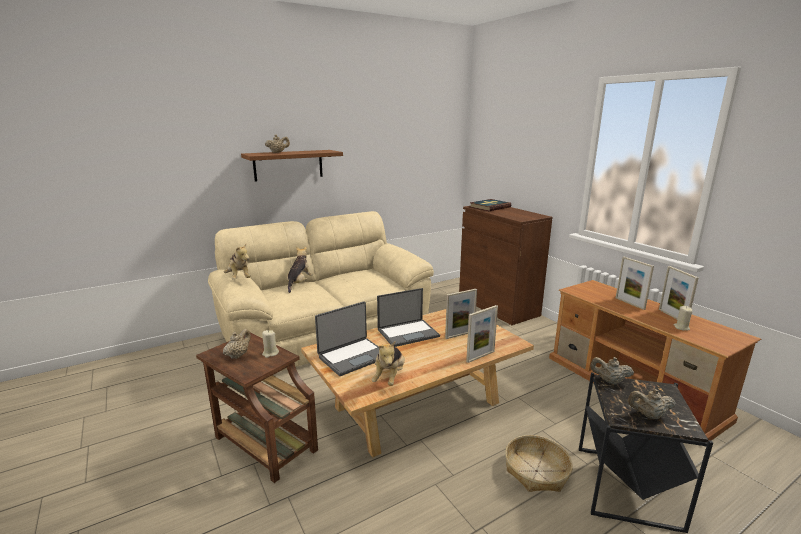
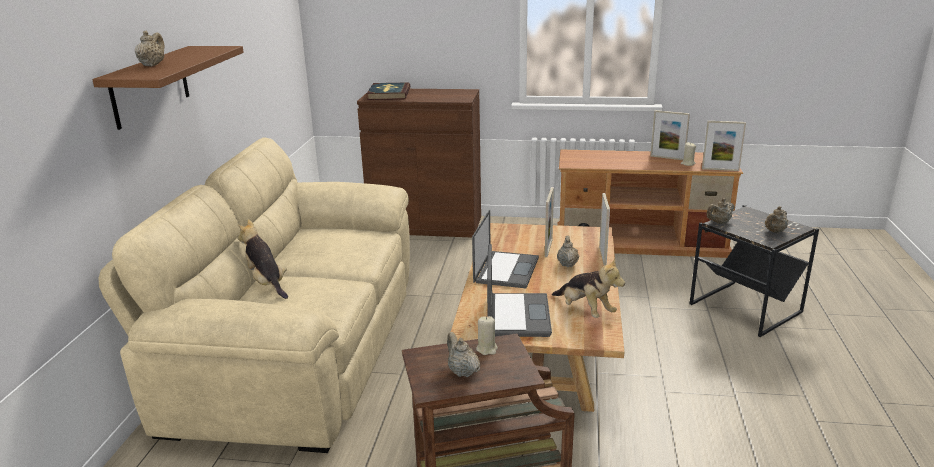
camera: 50 degrees left, 5 degrees up
(239, 278) = (240, 302): plush toy -> none
(447, 348) = (567, 264): none -> beige teapot
(536, 471) = (695, 335): basket -> none
(629, 303) = (626, 159): picture frame -> picture frame (720, 169)

